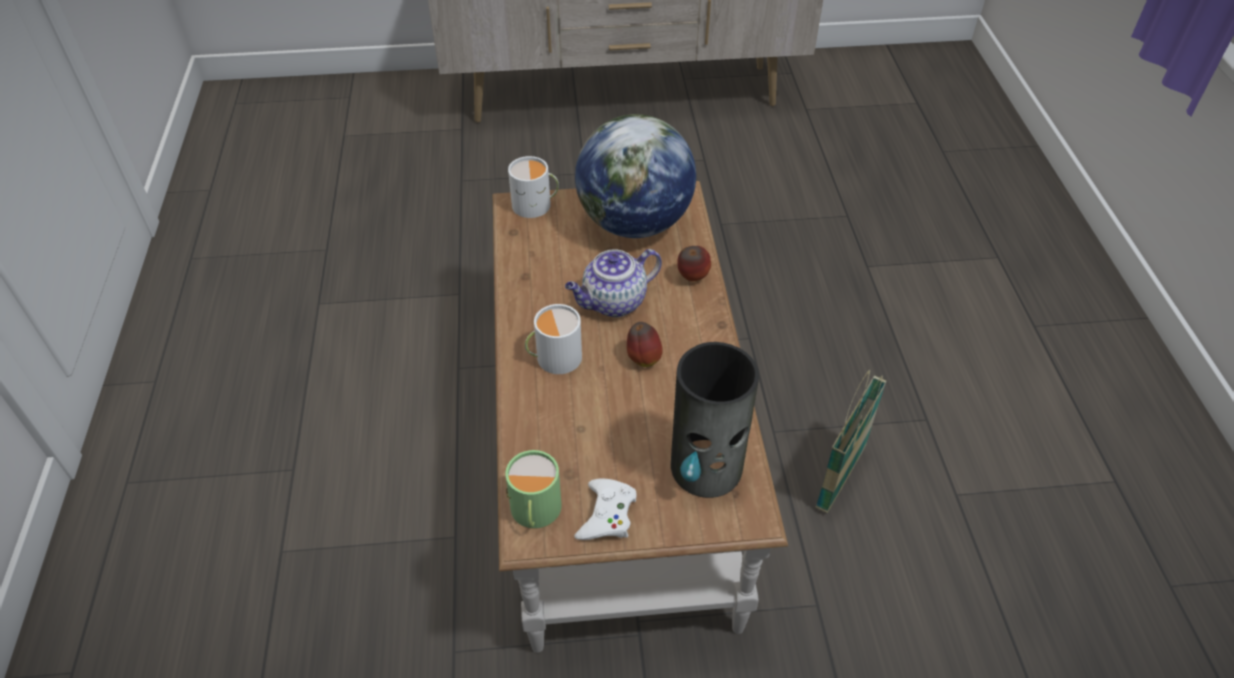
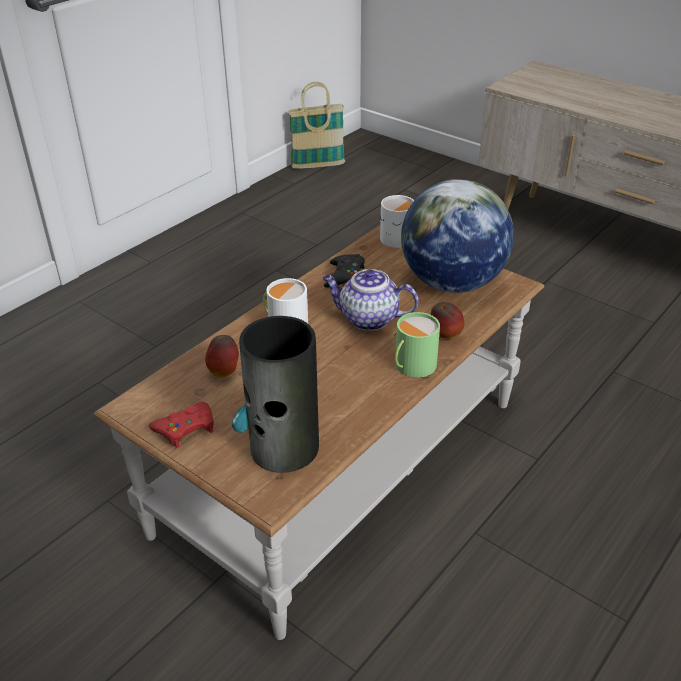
camera: 45 degrees right, 10 degrees down
(534, 511) = (151, 396): green mug -> green mug (411, 366)
(537, 272) = (345, 276): none -> black game controller
(607, 515) = (185, 428): white game controller -> red game controller
(643, 359) = (338, 361): apple -> apple (224, 372)
(840, 478) = (489, 603): basket -> basket (317, 165)

